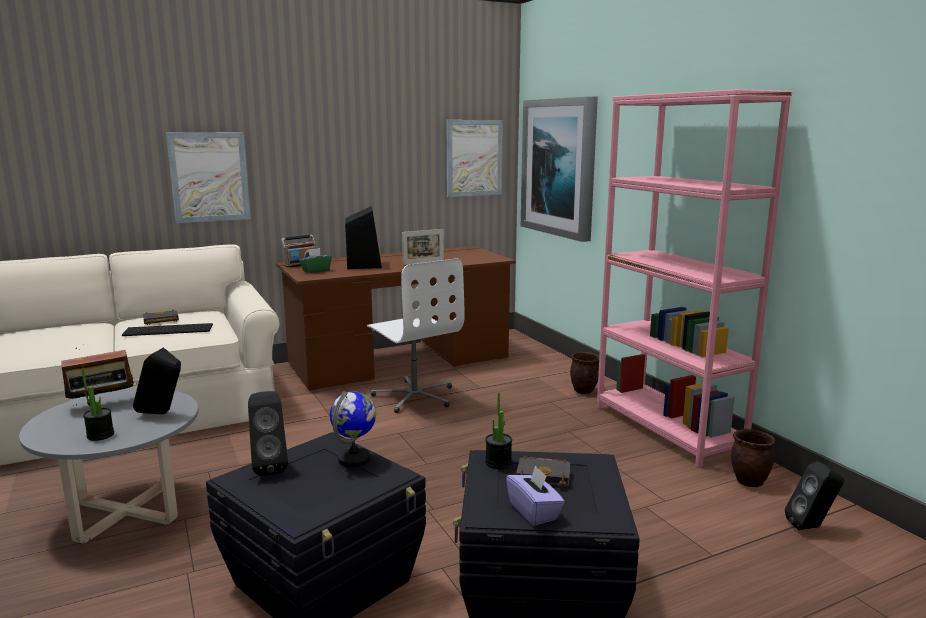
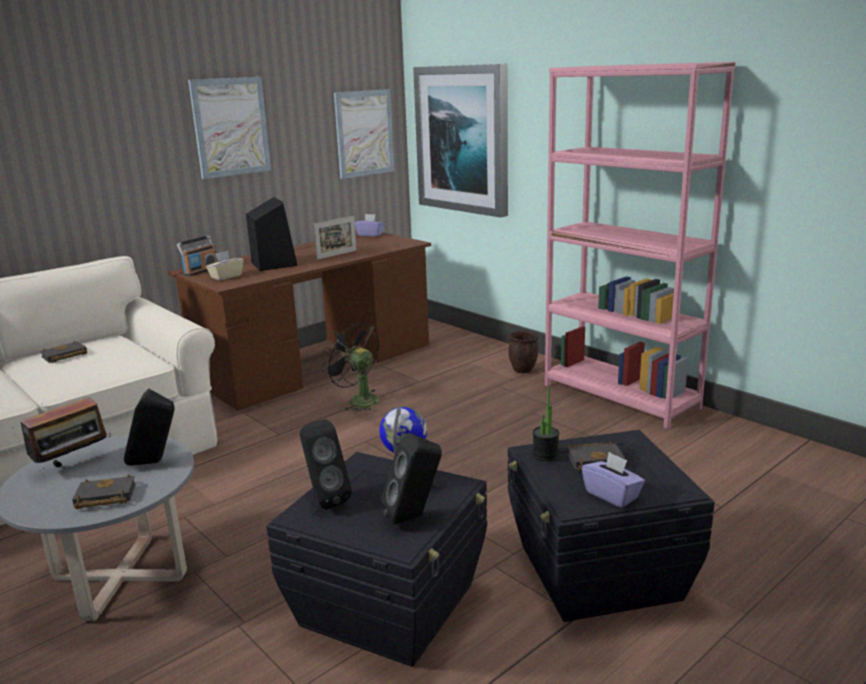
camera: 15 degrees left, 5 degrees up
(100, 435) = (103, 498): potted plant -> black book
(169, 330) = (87, 365): keyboard -> none
(209, 177) = (82, 178): picture -> picture (230, 127)
(315, 271) = (226, 277): green tissue box -> beige tissue box
(415, 396) = (357, 400): white office chair -> black fan
(468, 250) = (370, 235): none -> purple tissue box
(749, 482) = (716, 434): brown planter -> none
(811, 527) = (786, 466): black speaker -> black speaker (414, 517)

